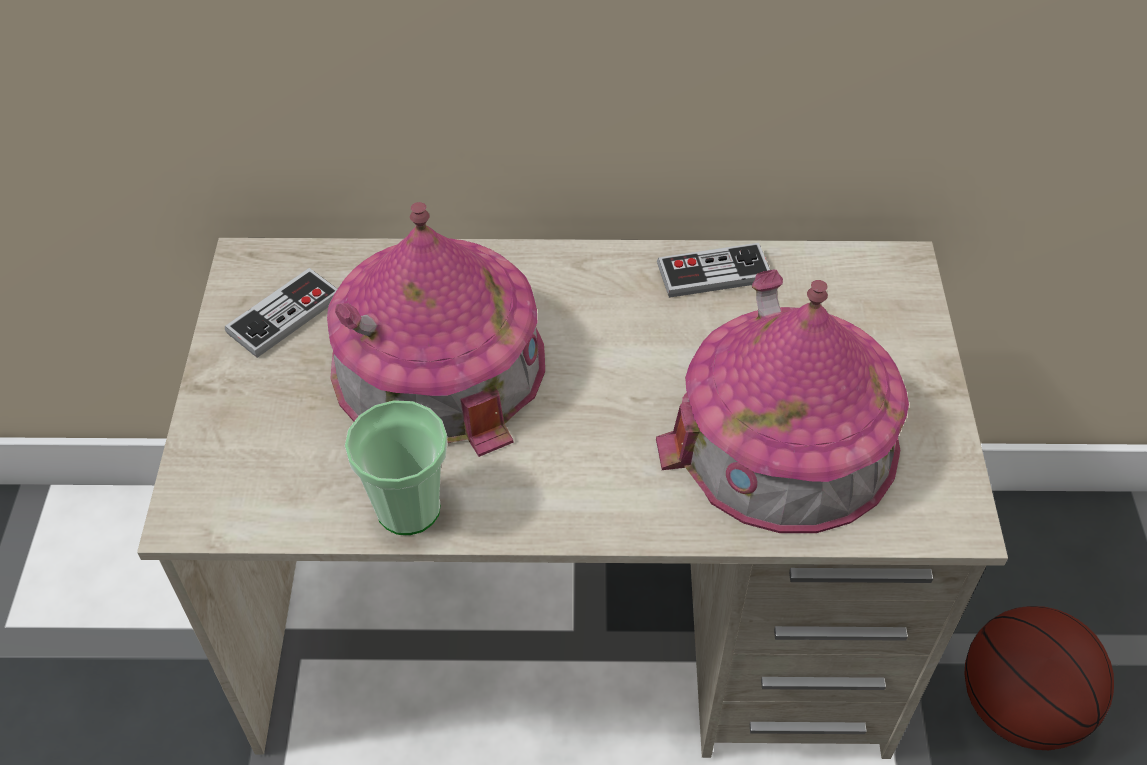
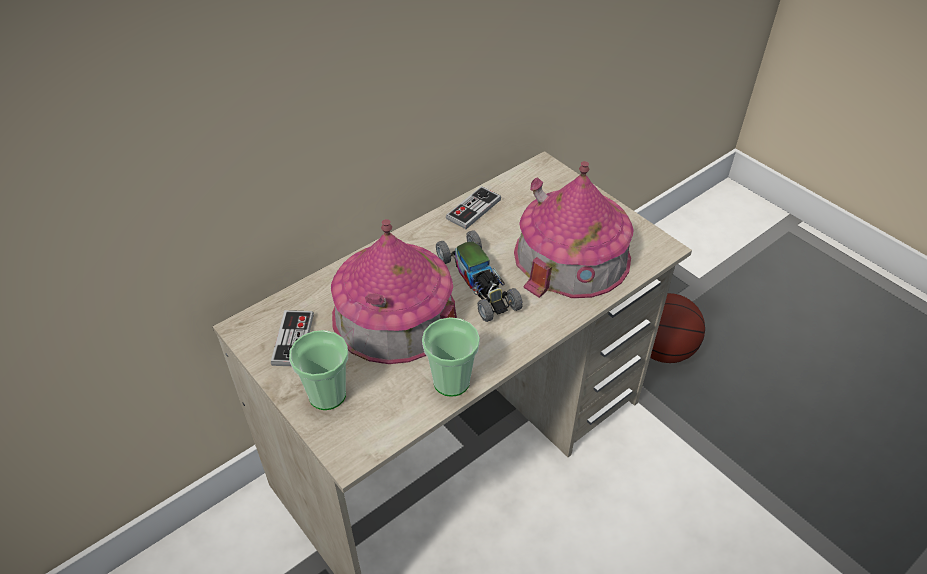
camera: 40 degrees left, 5 degrees down
(246, 416) = (327, 395): none -> cup
(599, 389) = (478, 282): none -> toy car

